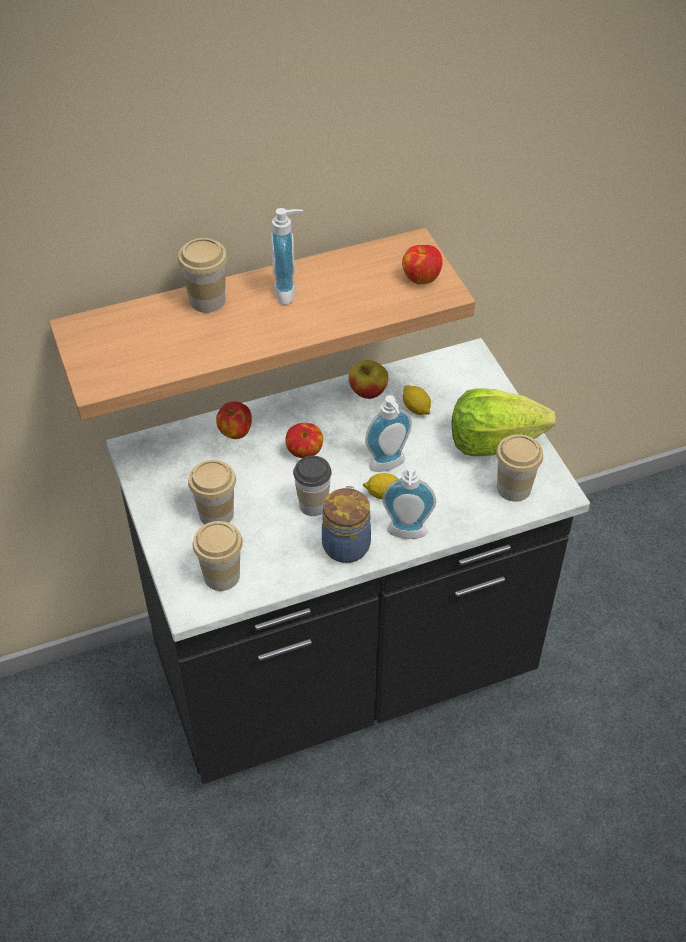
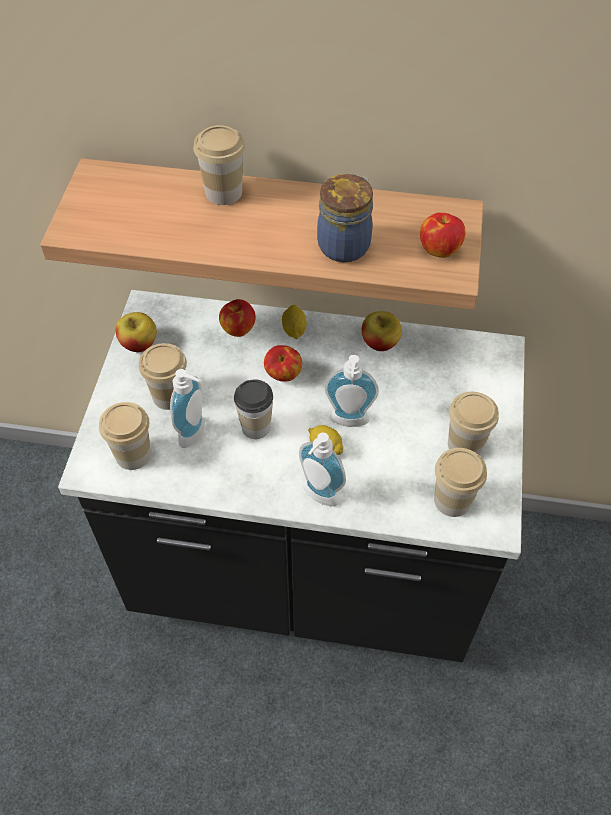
camera: 30 degrees right, 5 degrees up
(152, 483) = (139, 343): none -> apple
(289, 291) = (303, 213): soap dispenser -> soap dispenser (196, 434)
(346, 544) = (258, 478): jar -> jar (345, 244)
(416, 408) = (413, 378): lemon -> lemon (294, 329)
(493, 441) = (465, 444): lettuce -> cup

